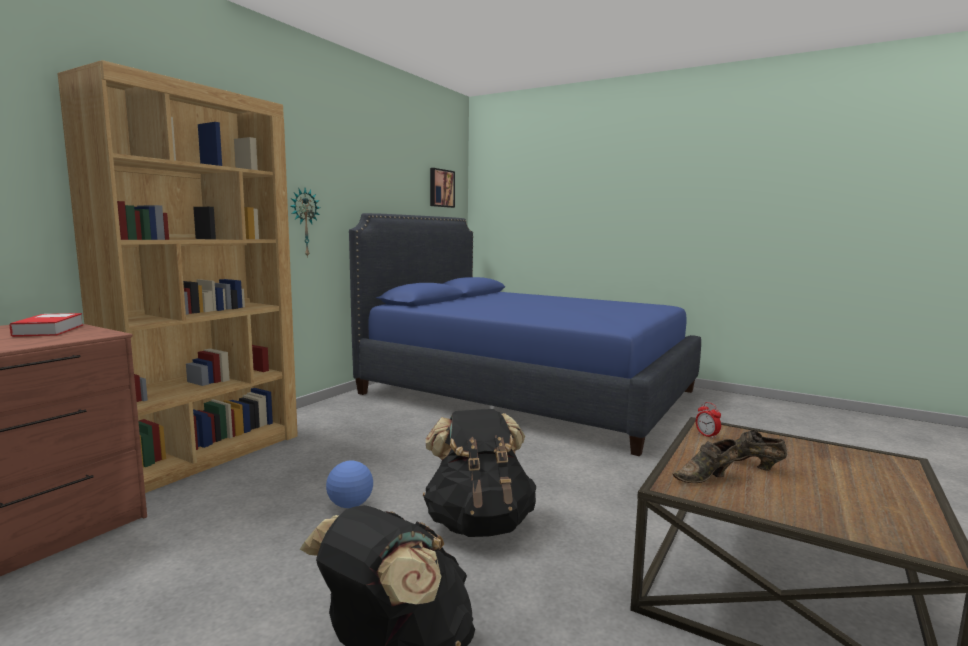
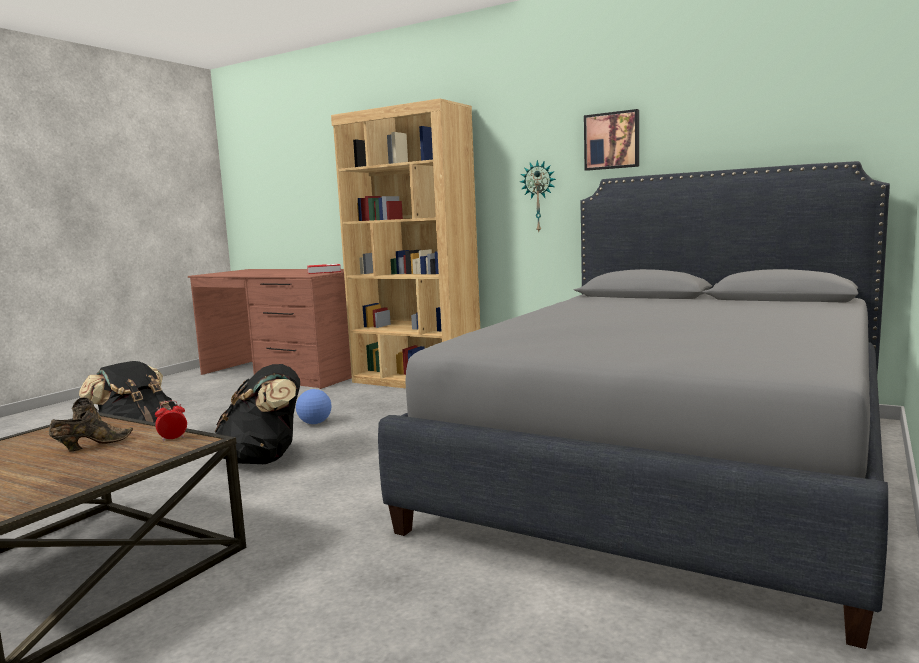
camera: 90 degrees right, 0 degrees up
(441, 188) = (814, 114): picture -> picture (612, 141)
(527, 392) = (671, 467): blue bed -> grey bed

